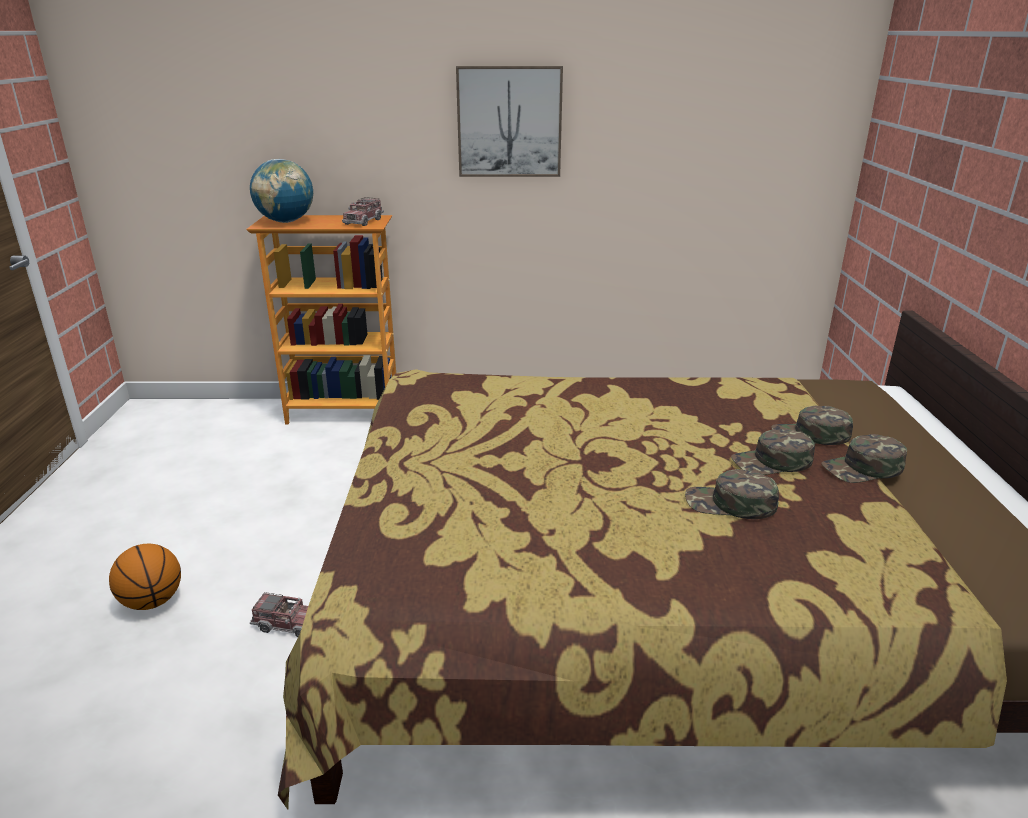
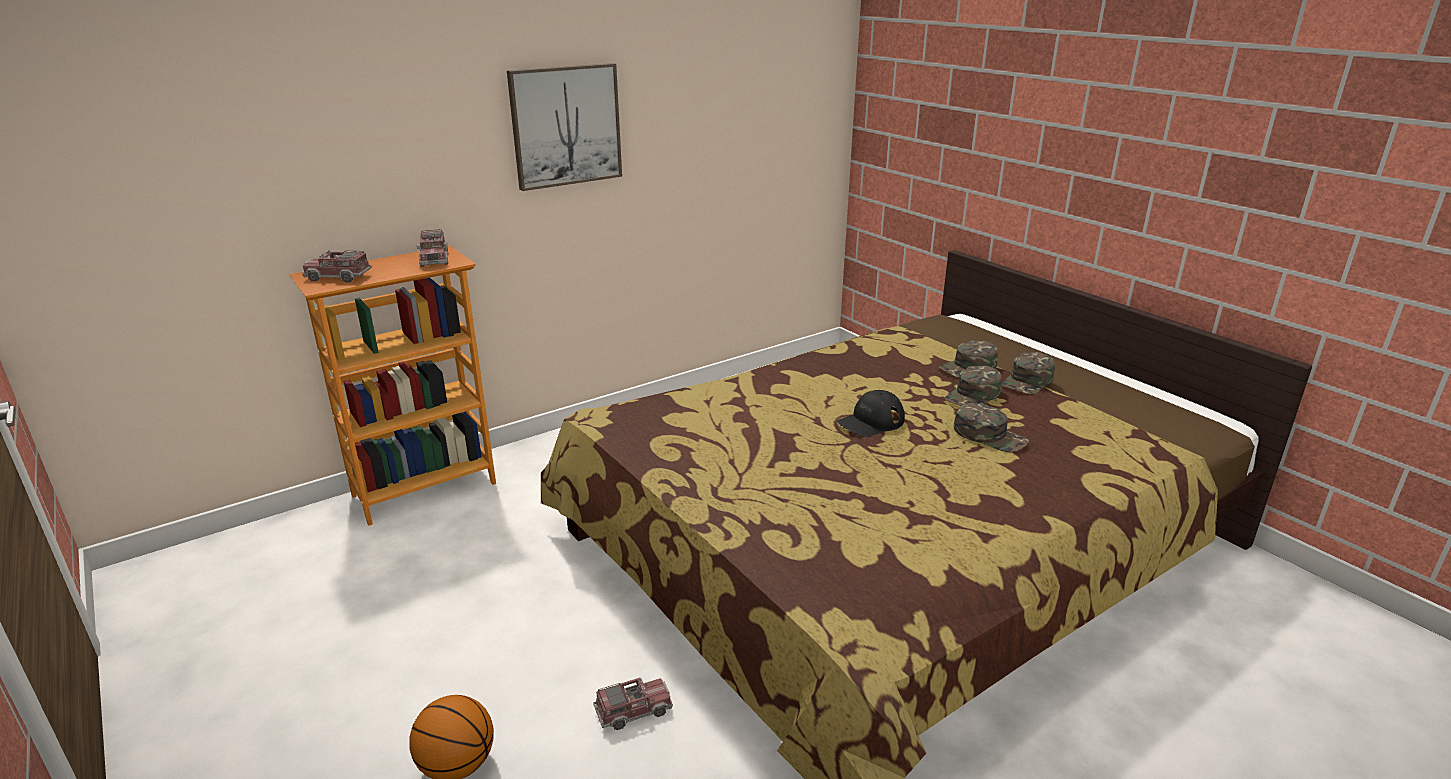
camera: 35 degrees left, 0 degrees up
(286, 221) = (338, 277): globe -> toy truck
(624, 450) = (871, 422): none -> black cap
(730, 504) = (990, 436): green cap -> green cap turned 120 degrees counterclockwise

